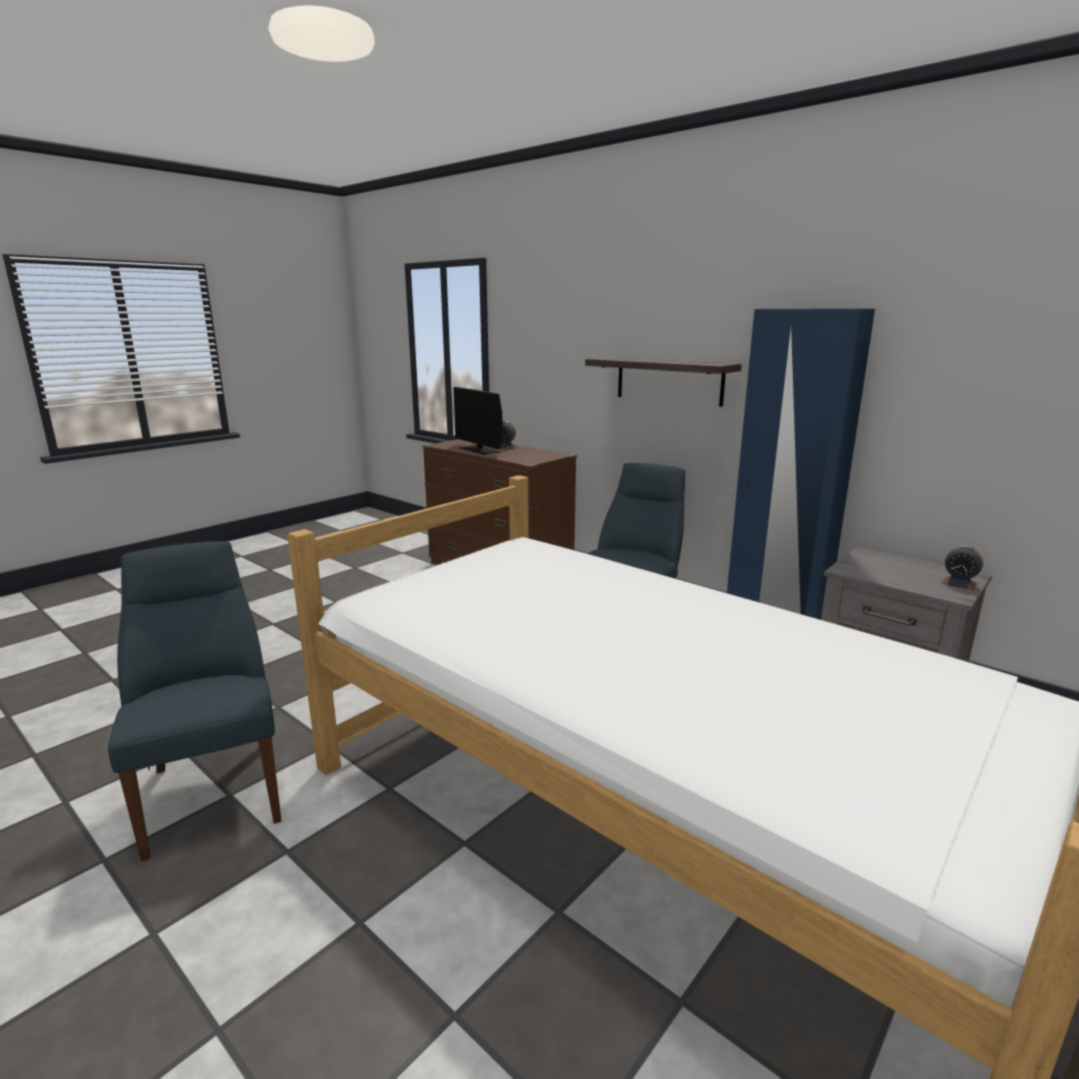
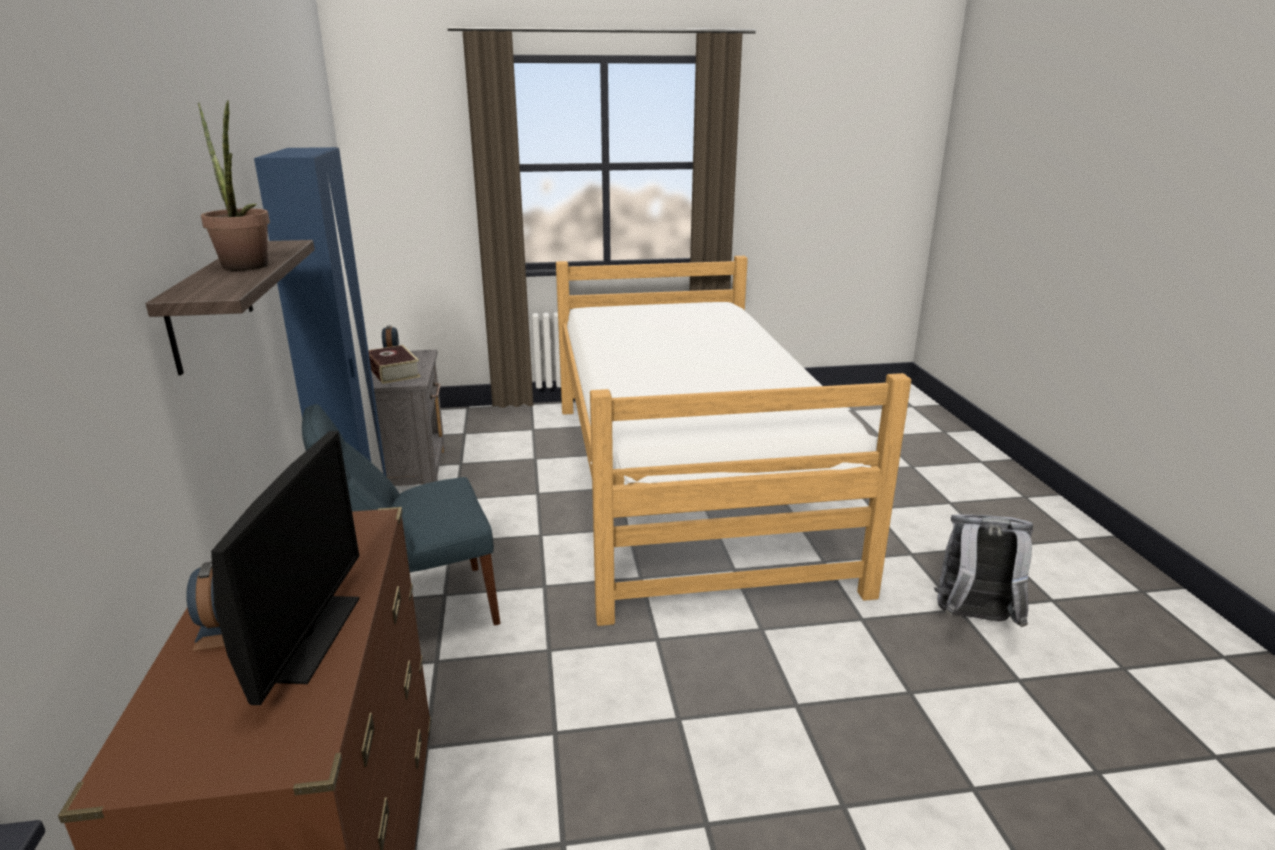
camera: 140 degrees left, 5 degrees up
(214, 789) = (973, 620): blue chair -> grey backpack
(649, 360) = (247, 268): none -> potted plant
(889, 571) = (393, 372): none -> book

